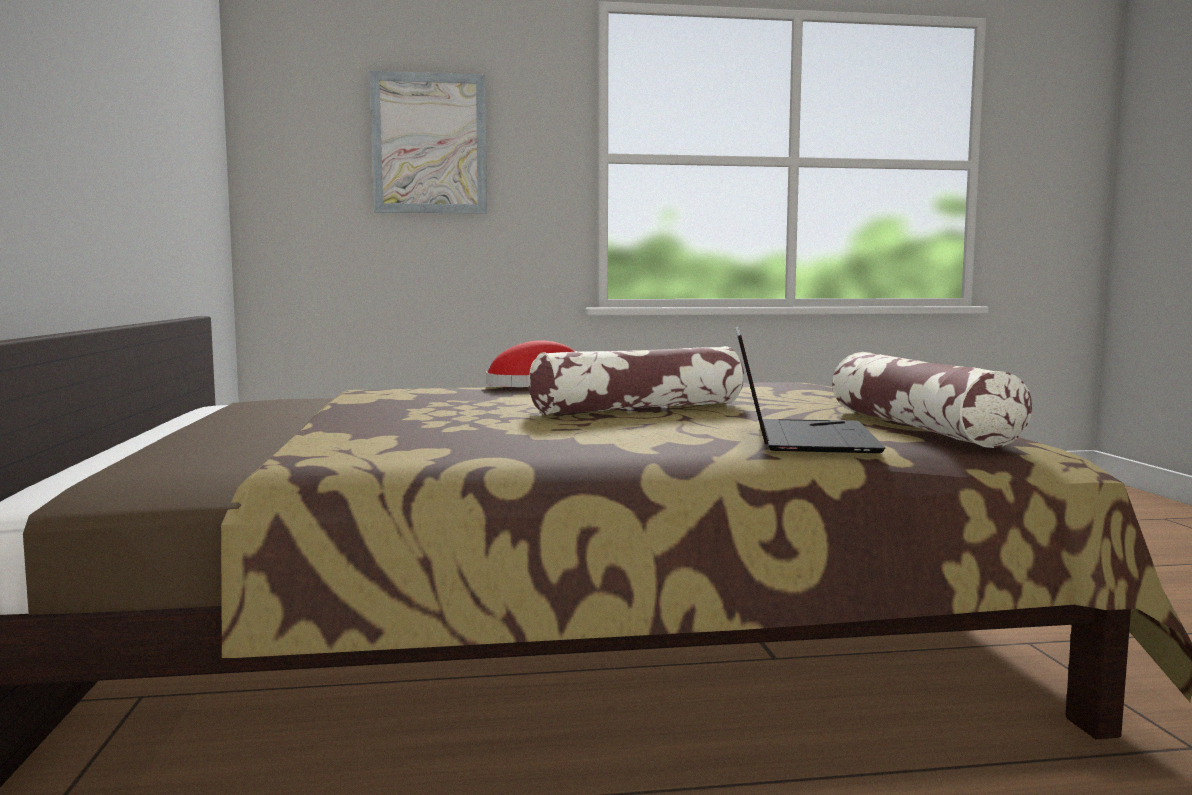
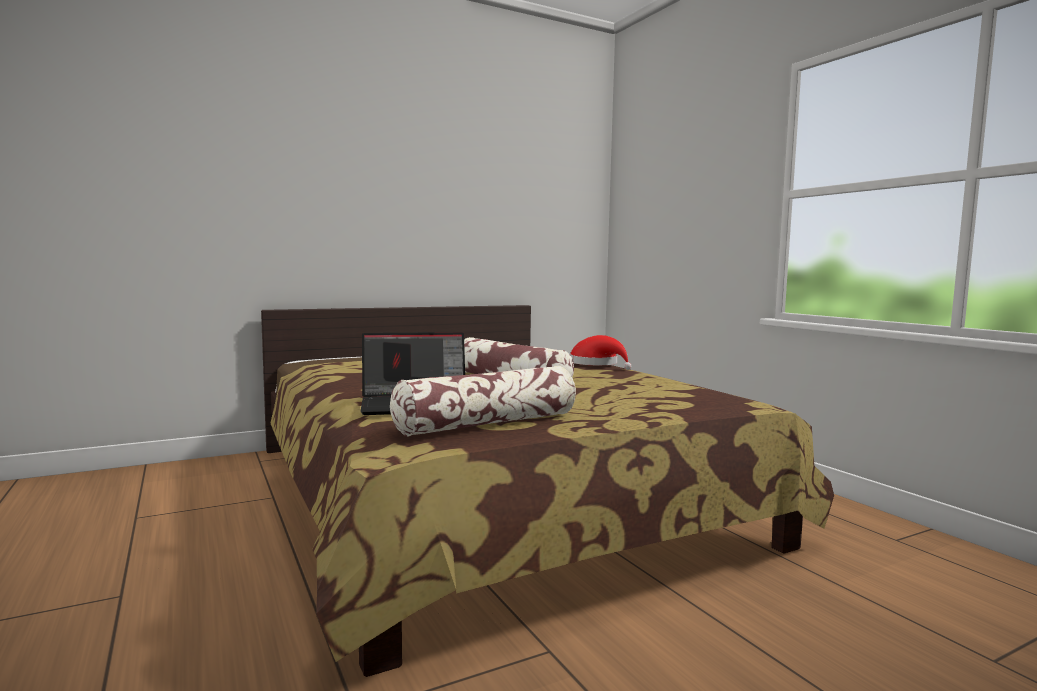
camera: 70 degrees right, 0 degrees up
(429, 144) = (686, 198): picture -> none

